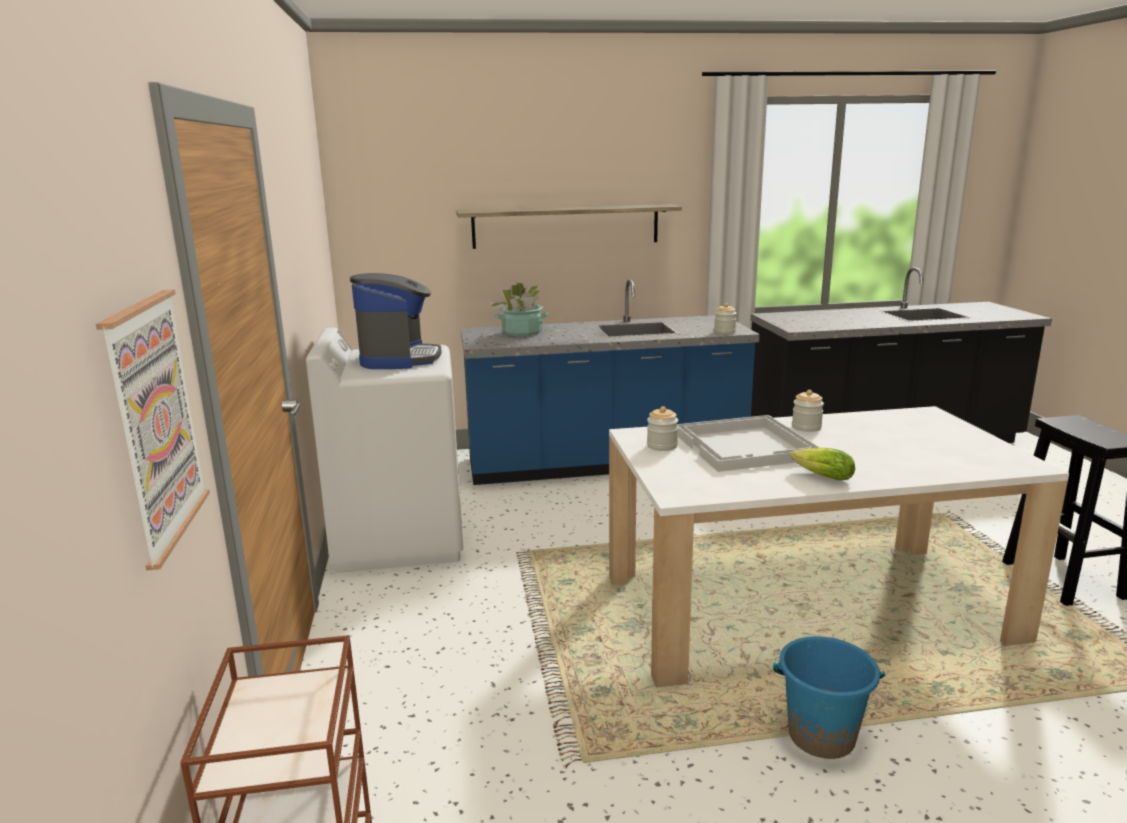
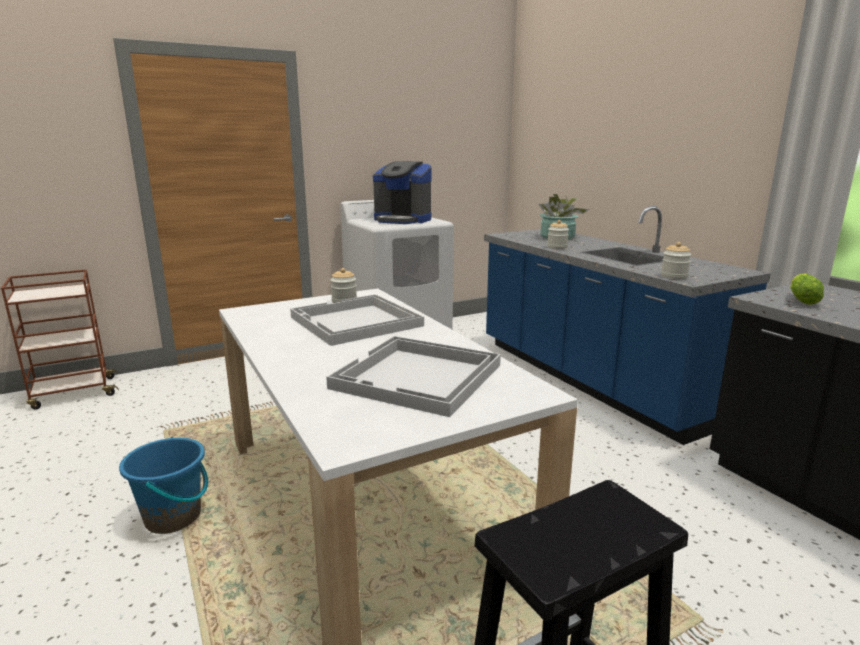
camera: 70 degrees right, 0 degrees up
(154, 421) = (57, 166): picture -> none
(399, 359) = (402, 220): coffee machine -> coffee machine turned 45 degrees clockwise
(566, 226) = (645, 149): shelf -> none
(806, 427) = (424, 339): jar -> jar (557, 247)
(820, 476) = (285, 346): lettuce -> lettuce (801, 300)
(902, 437) = (418, 377): none -> white tray

